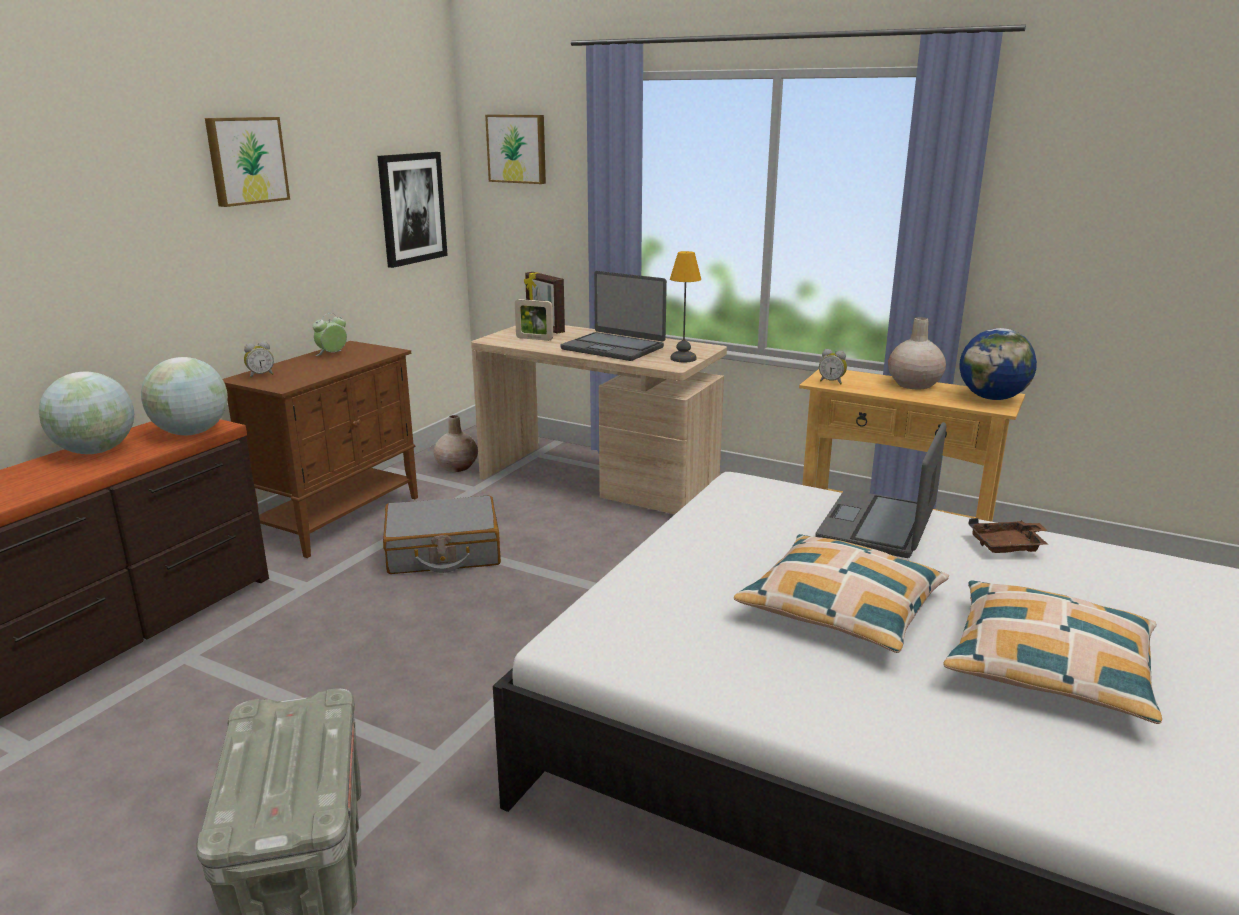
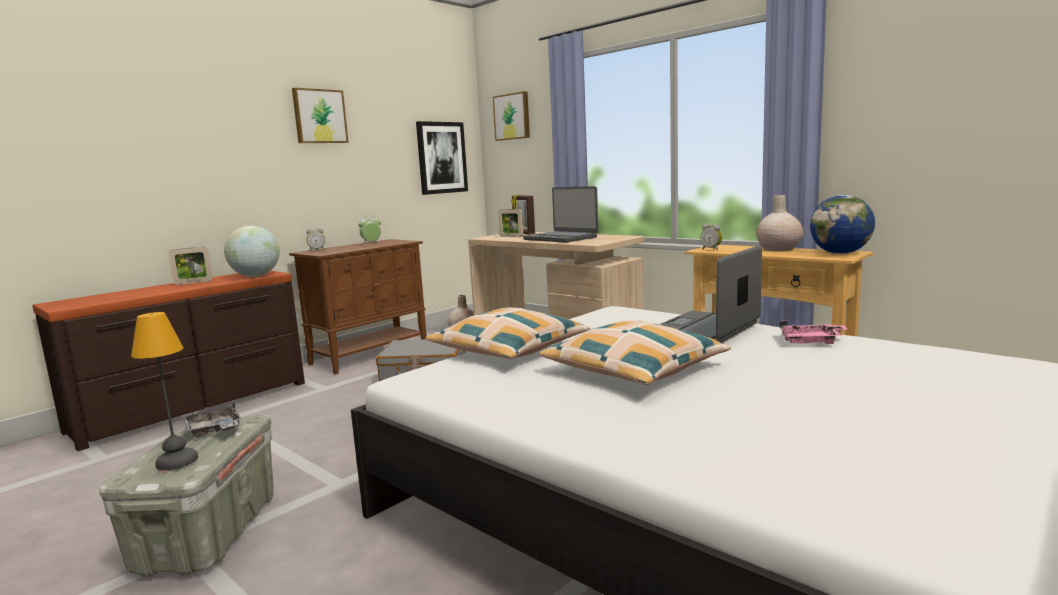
camera: 15 degrees right, 10 degrees down
(96, 451) = (193, 282): globe -> picture frame
(292, 728) = (214, 430): none -> grey tray
(684, 359) = (605, 241): table lamp -> table lamp (177, 461)
(1008, 546) = (811, 342): brown tray -> pink tray
(1048, 665) = (791, 406): pillow -> pillow (508, 349)

